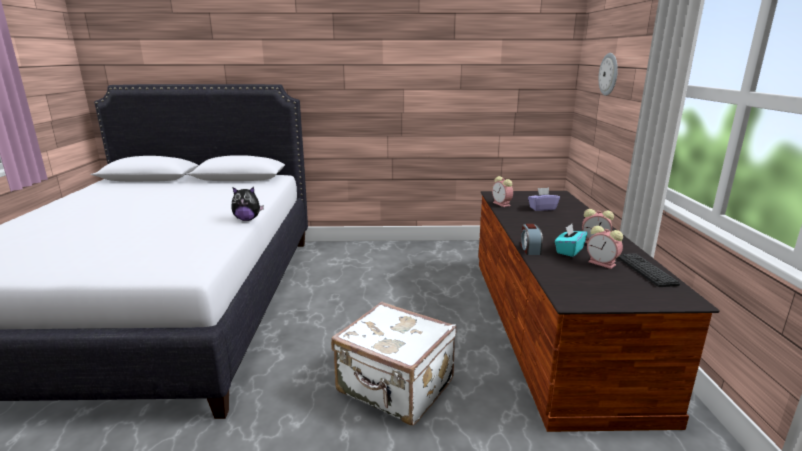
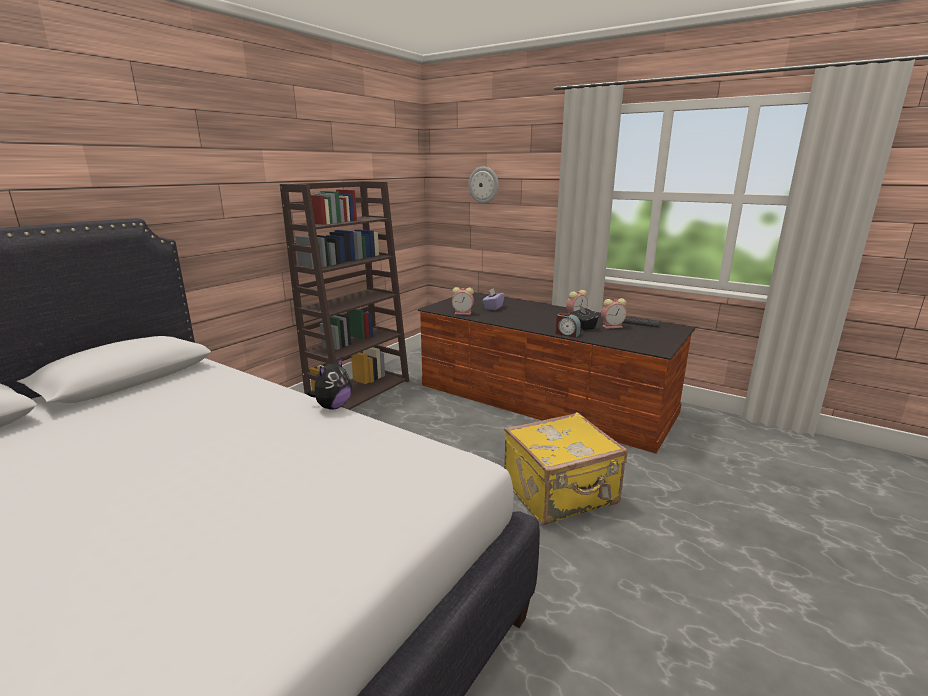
camera: 55 degrees left, 0 degrees up
(395, 388) = (561, 494): white suitcase -> yellow suitcase
(432, 250) = (359, 391): none -> brown bookcase
(569, 251) = (582, 326): turquoise tissue box -> black tissue box

